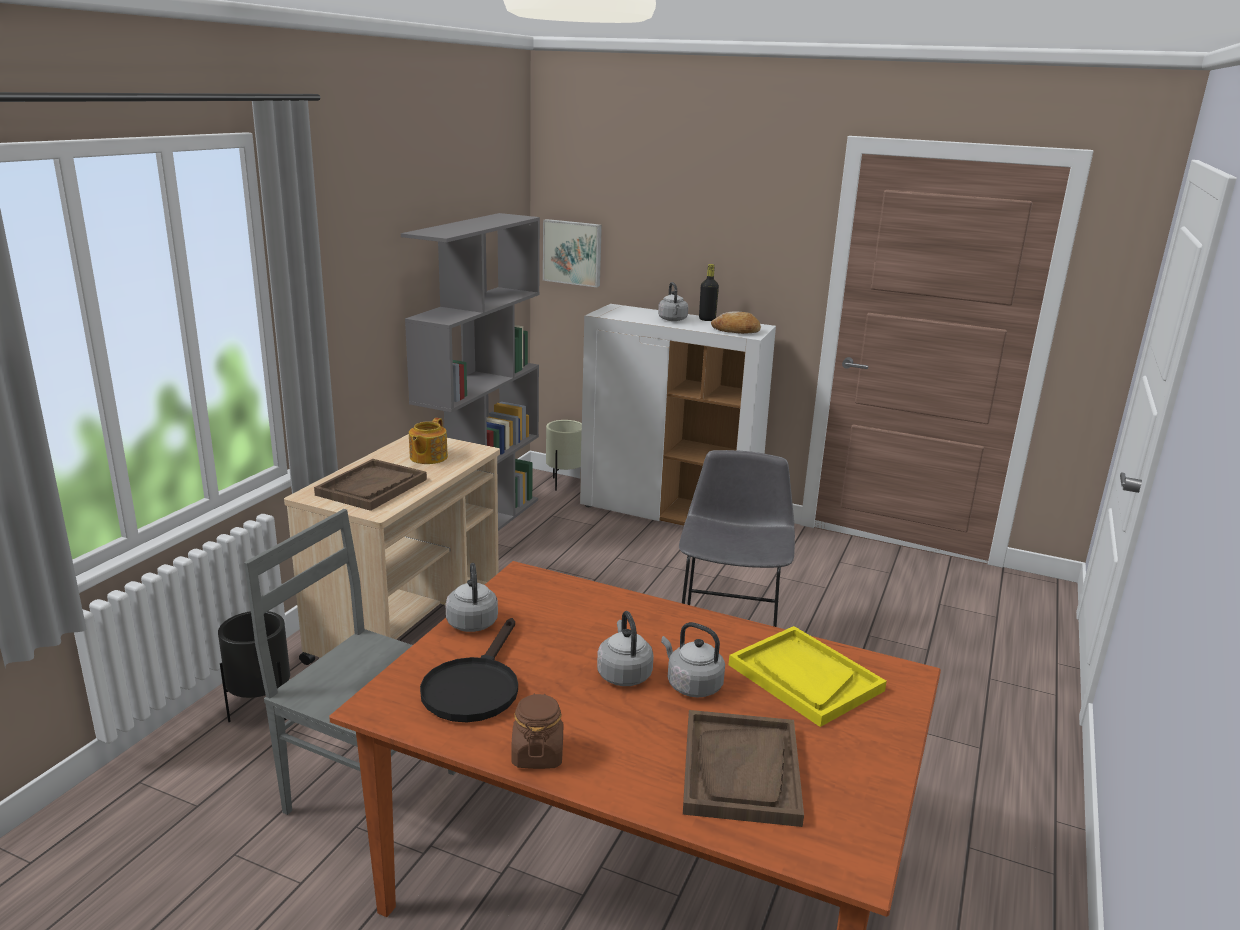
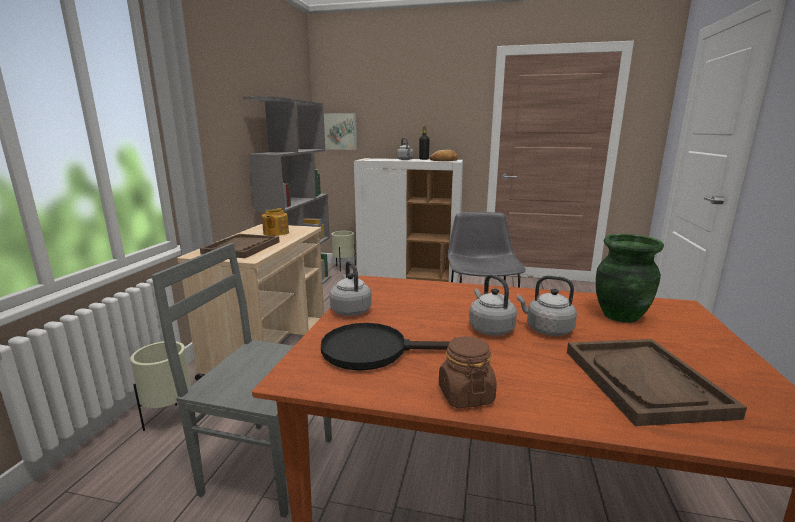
camera: 10 degrees left, 5 degrees down
(262, 711) = (170, 419): black planter -> beige planter
(474, 686) = (377, 351): black frying pan -> black frying pan turned 90 degrees clockwise
(804, 677) = (619, 315): yellow tray -> green vase

